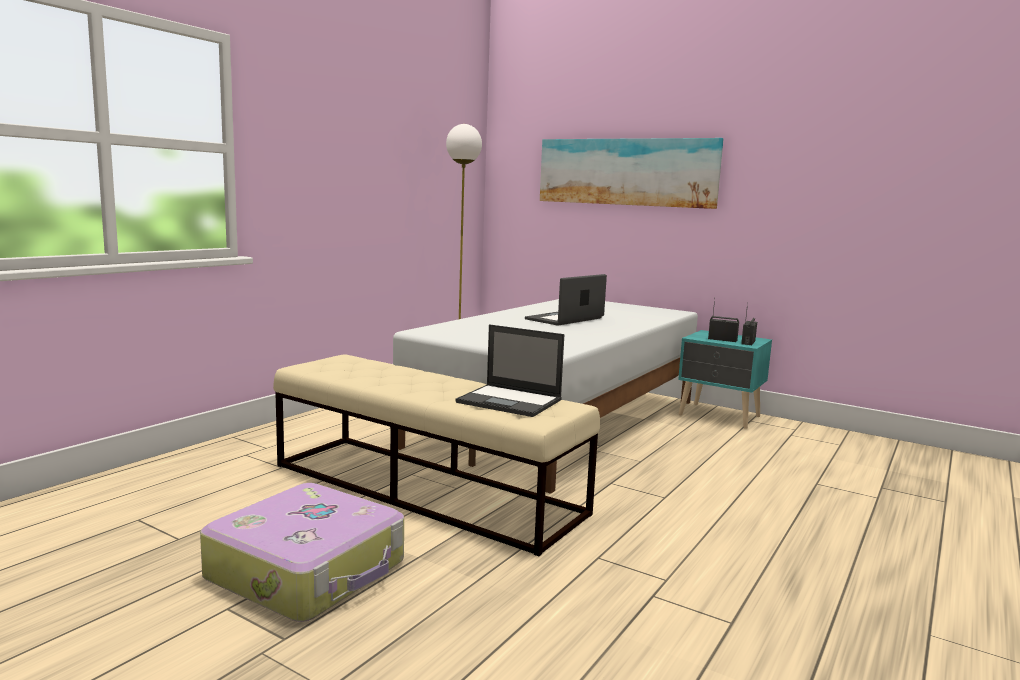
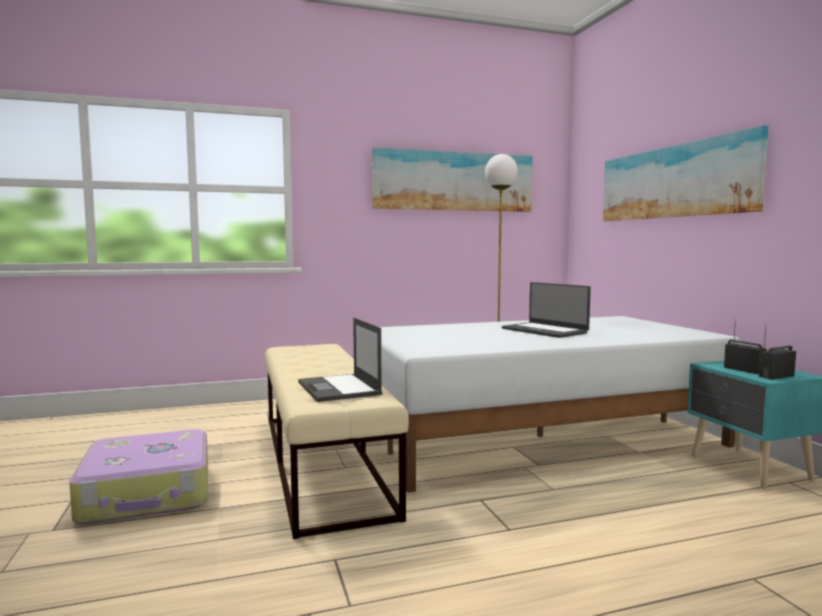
camera: 40 degrees right, 5 degrees down
(395, 147) = (453, 181): none -> picture
(565, 319) = (545, 330): laptop -> laptop turned 120 degrees counterclockwise

